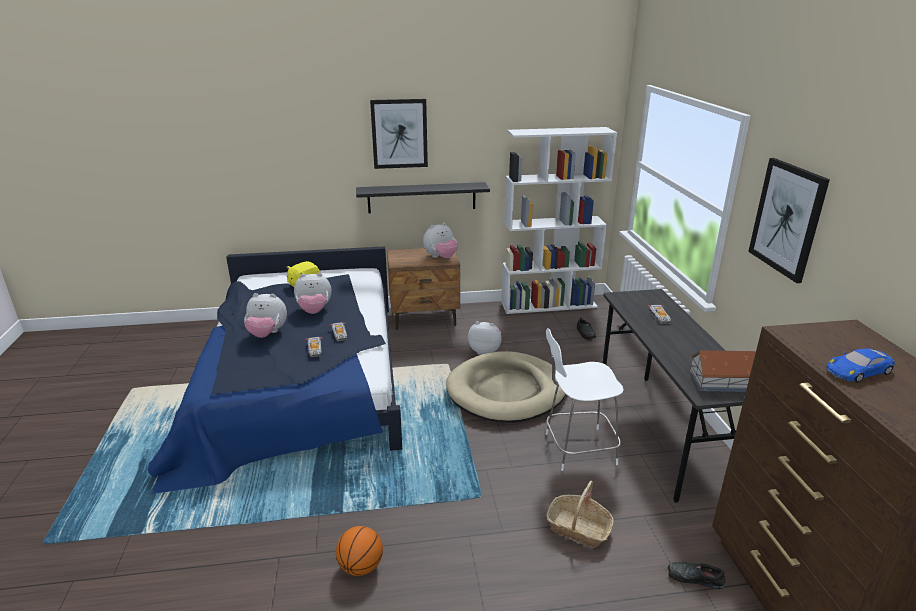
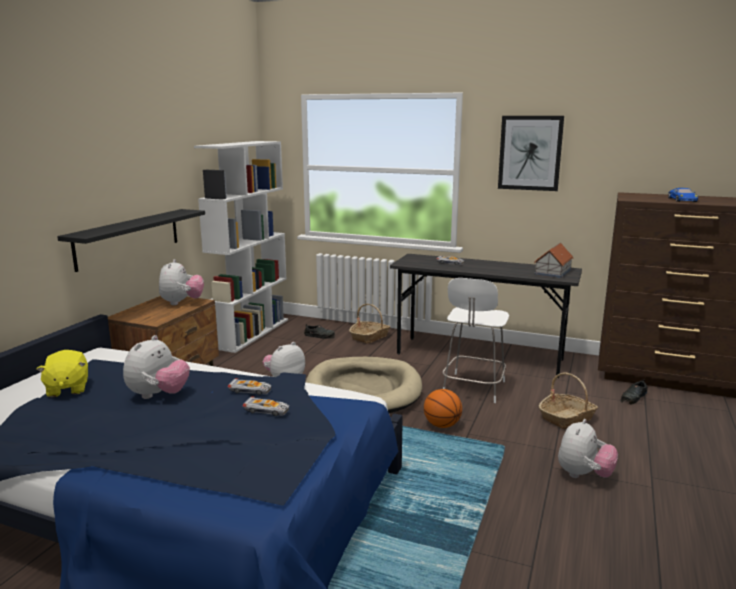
camera: 60 degrees left, 10 degrees down
(267, 334) = (176, 433): plush toy -> plush toy (583, 475)
(361, 567) = (566, 539): basketball -> basketball (442, 425)
(399, 134) = (98, 155): picture -> none
(617, 357) = (370, 337): none -> basket

